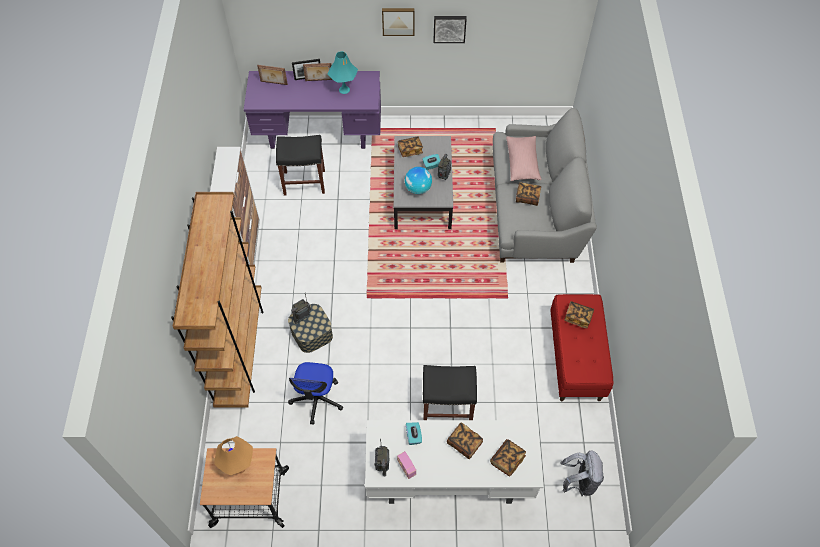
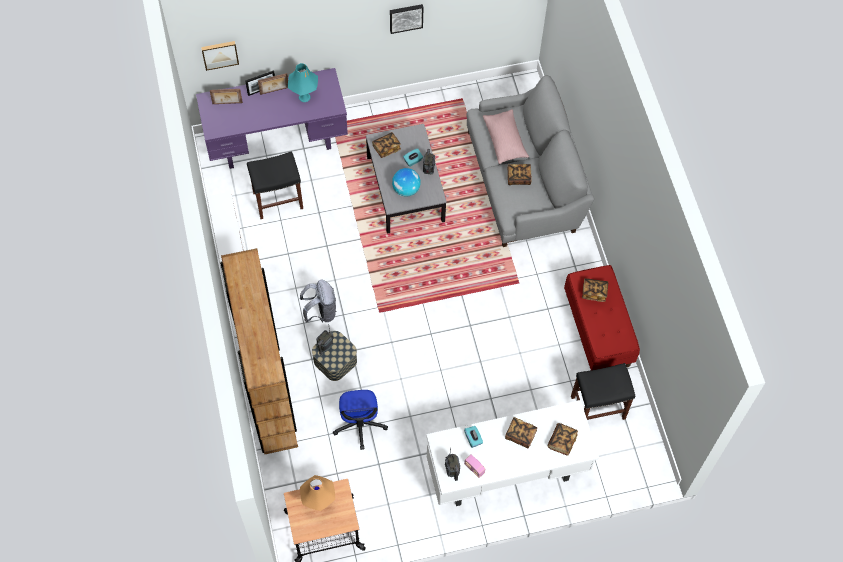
camera: 15 degrees left, 5 degrees up
(398, 20) = (353, 21): picture -> picture (219, 54)
(448, 408) = (488, 405): black stool -> black stool (598, 407)
(579, 481) = (625, 446): grey backpack -> grey backpack (321, 312)

